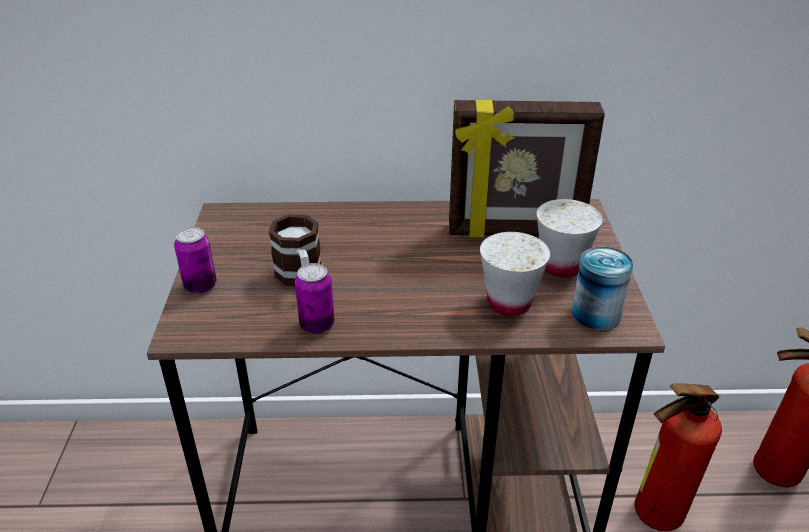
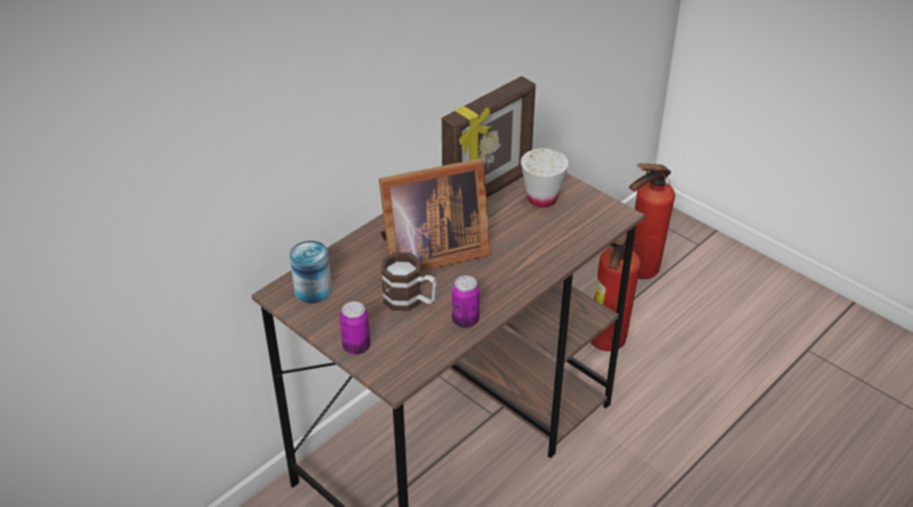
camera: 45 degrees left, 5 degrees up
(381, 251) = (429, 252): none -> picture frame
(509, 303) = (545, 239): white cup -> none
(596, 314) = (594, 217): can -> can (313, 290)

